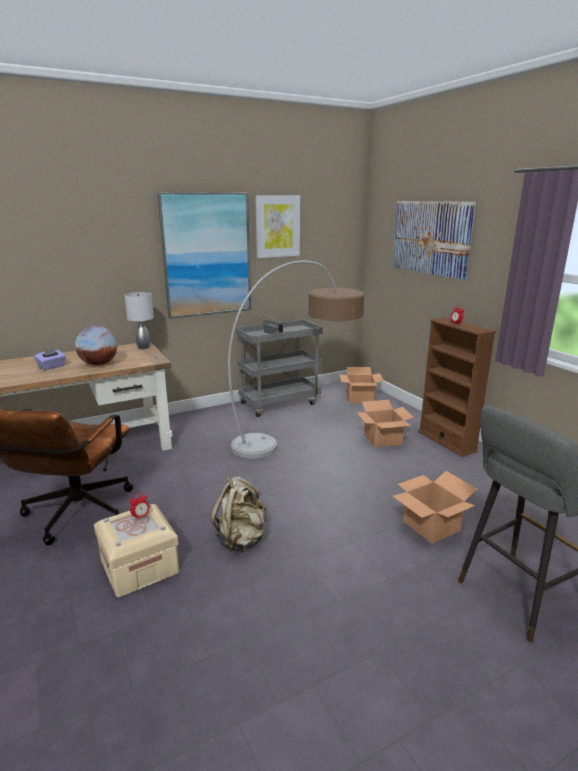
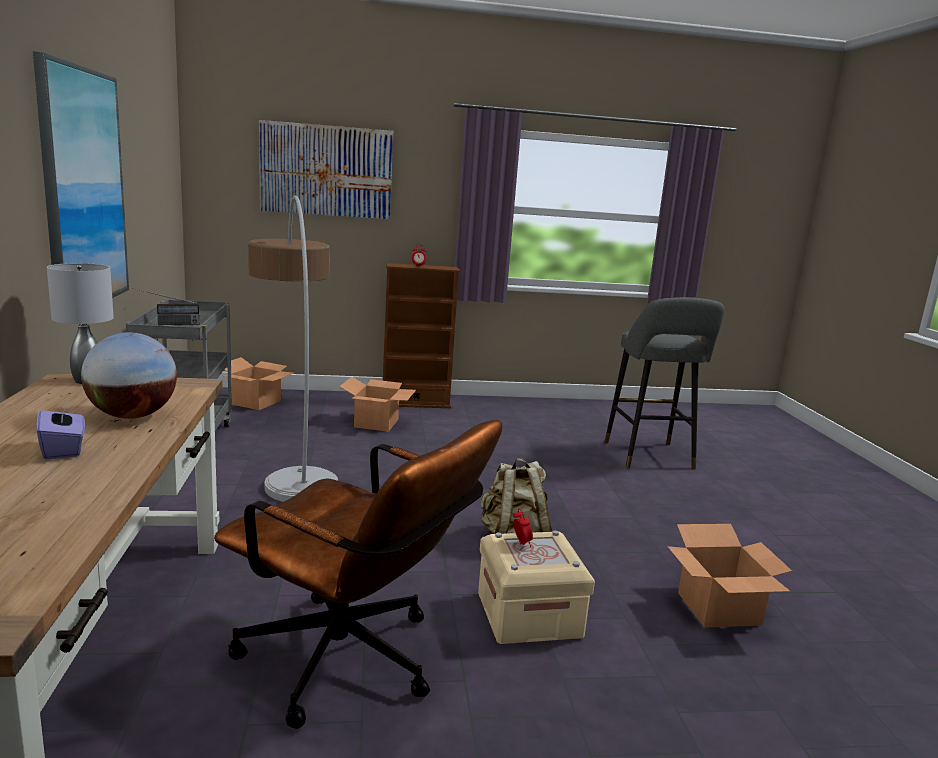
camera: 70 degrees left, 5 degrees down
(277, 226) = (132, 143): picture -> none
(432, 526) = (551, 453): cardboard box -> cardboard box (719, 608)

